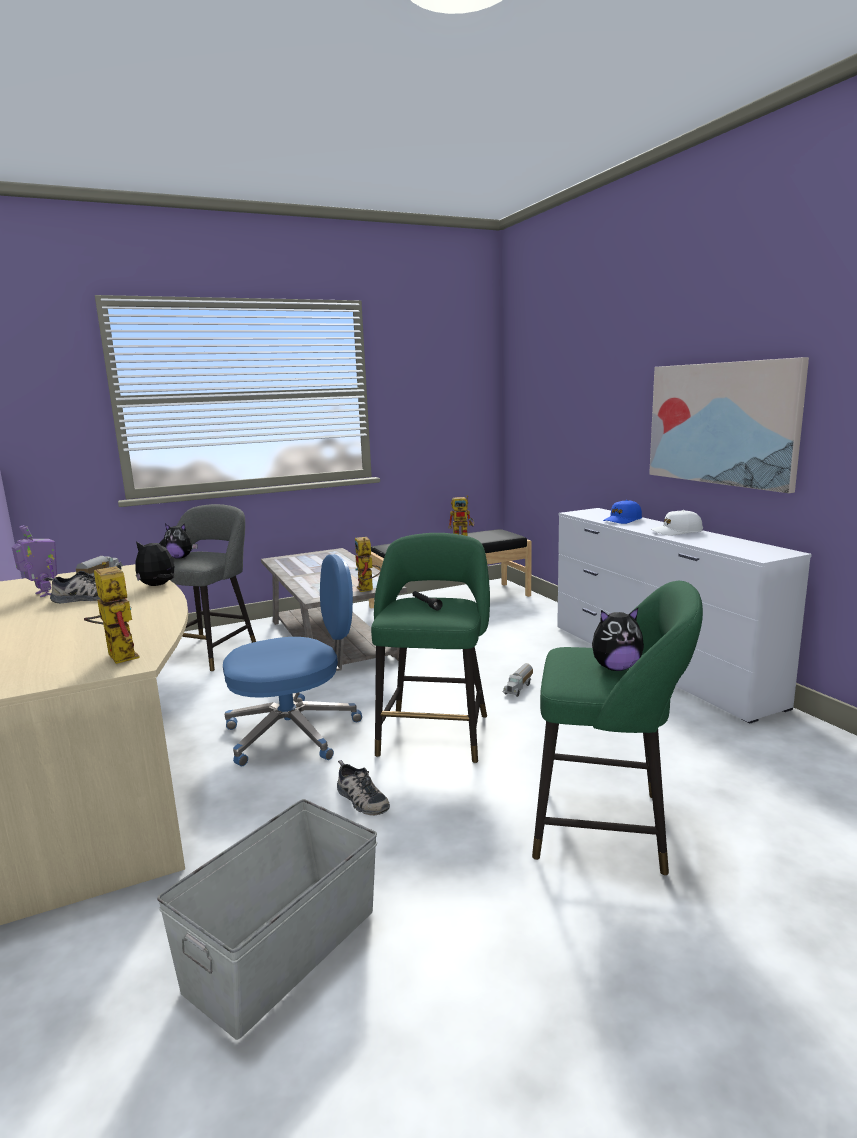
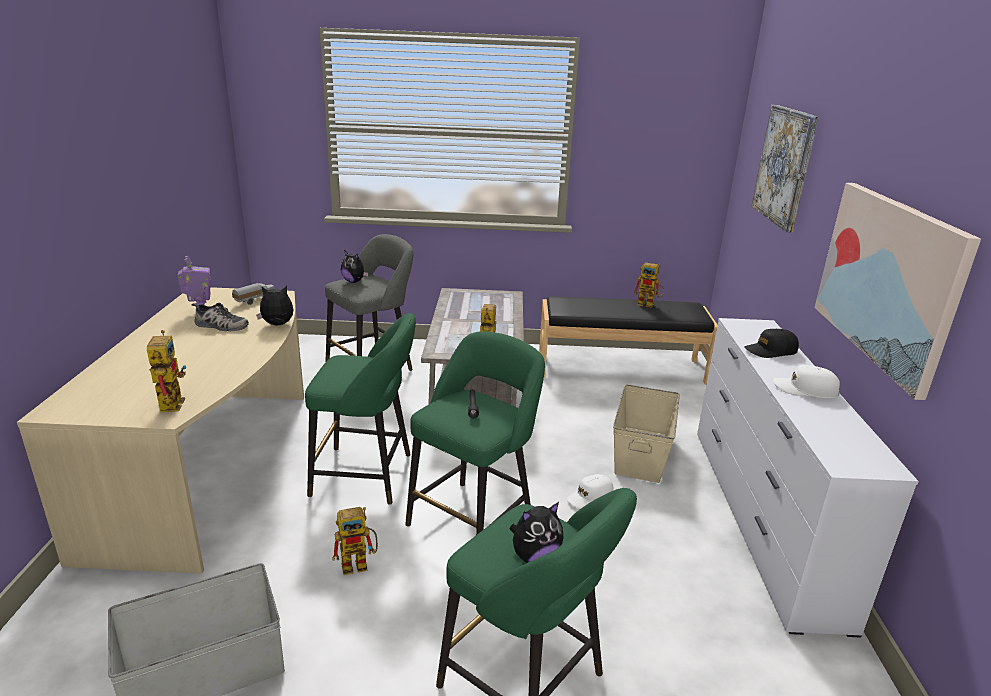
camera: 25 degrees right, 10 degrees up
(295, 732) = (368, 475): blue office chair -> green stool
(360, 799) = (360, 563): shoe -> toy robot
(519, 688) = (590, 497): toy truck -> white cap
(528, 649) = (642, 453): none -> beige storage box
(569, 383) = (784, 166): none -> picture
(615, 668) = (535, 556): plush toy -> plush toy turned 45 degrees counterclockwise
(622, 520) = (770, 351): blue cap -> black cap

